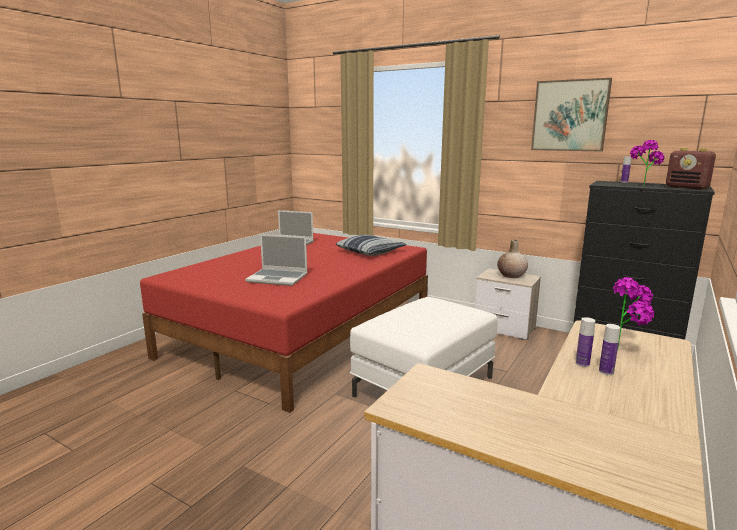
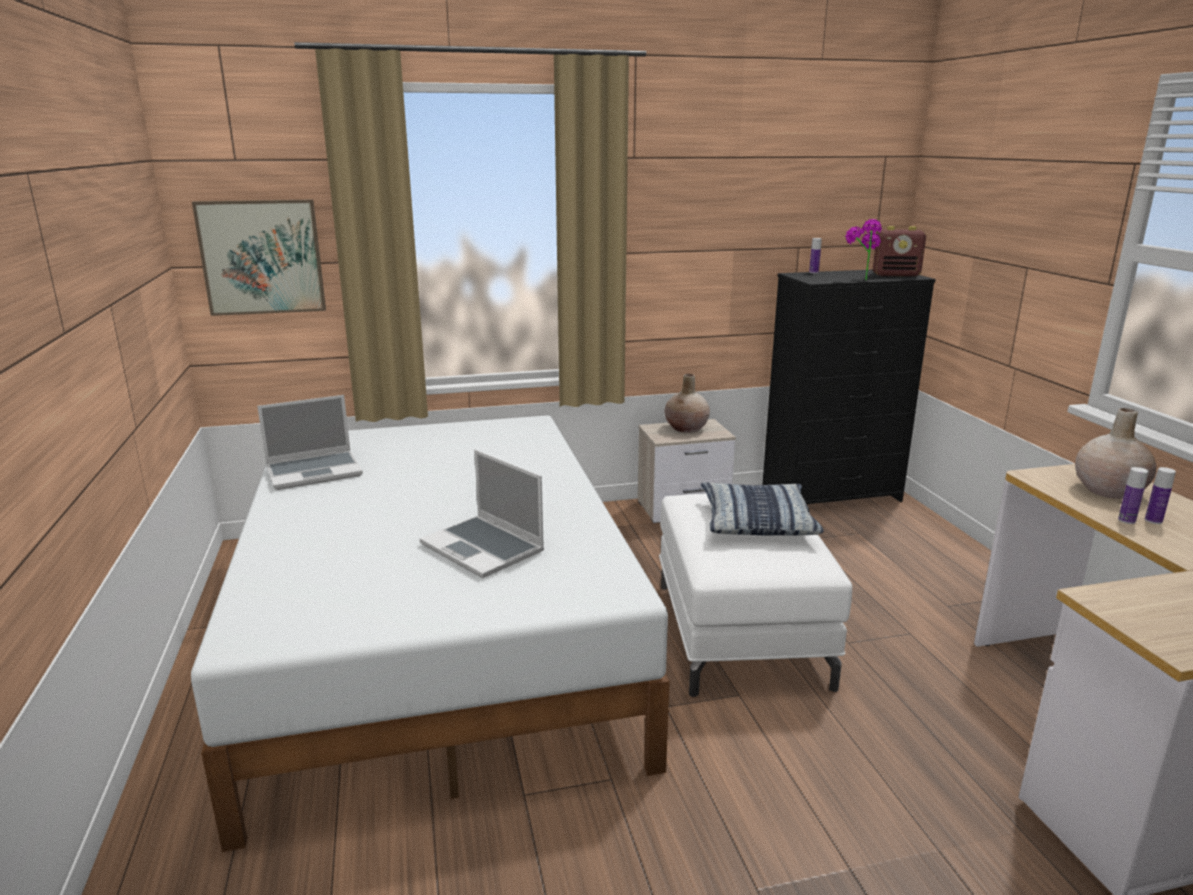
camera: 45 degrees left, 5 degrees up
(278, 278) = (484, 548): laptop -> laptop turned 75 degrees clockwise
(303, 333) = (439, 637): red bed -> white bed
(371, 251) = (494, 446): pillow -> pillow (757, 521)
(570, 115) = (739, 182): picture -> picture (262, 257)
(627, 350) = (1108, 490): potted plant -> beige vase

